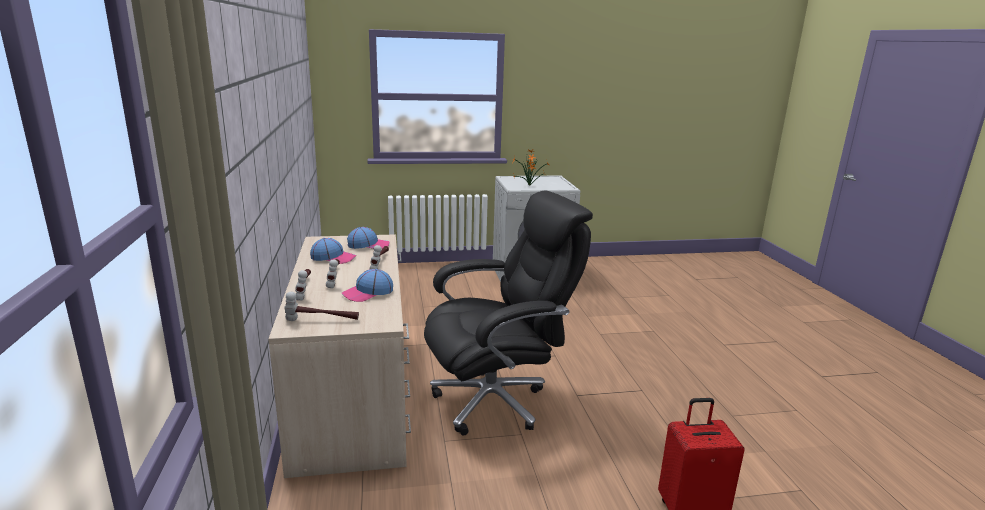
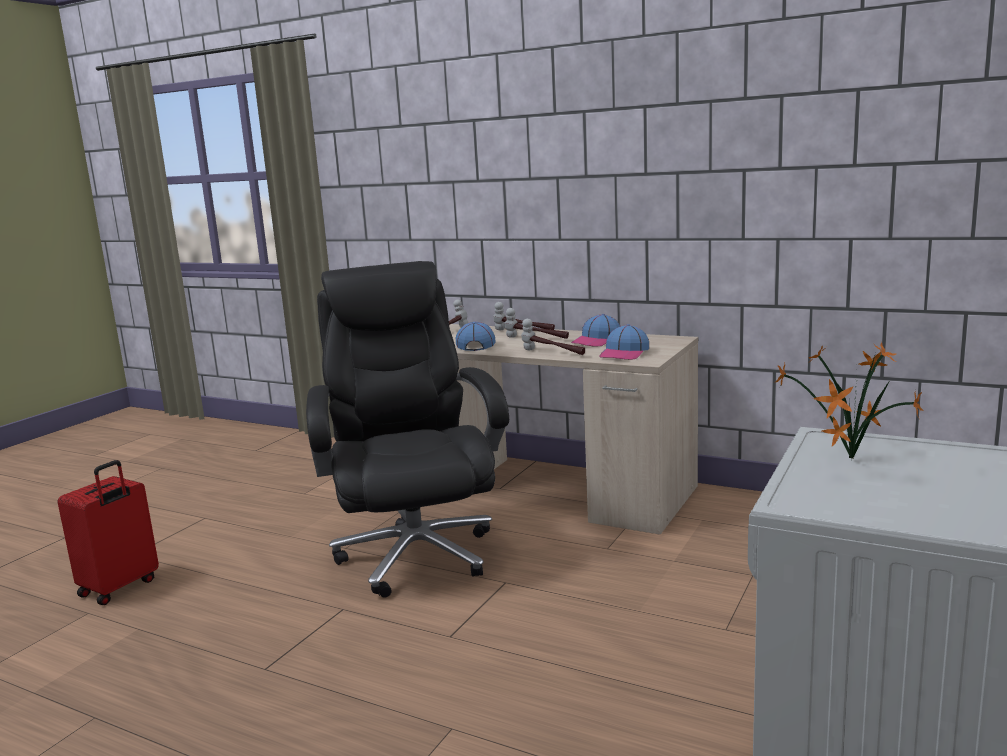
camera: 130 degrees right, 5 degrees down
(497, 401) = (415, 553): black office chair -> black office chair turned 150 degrees clockwise

